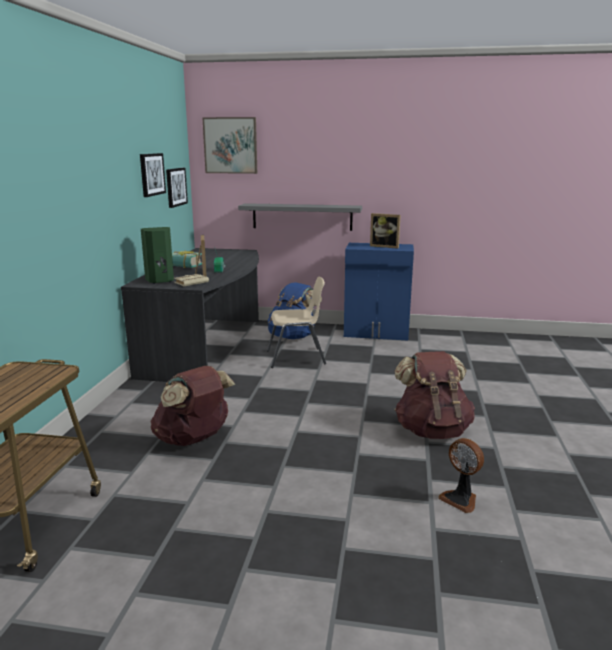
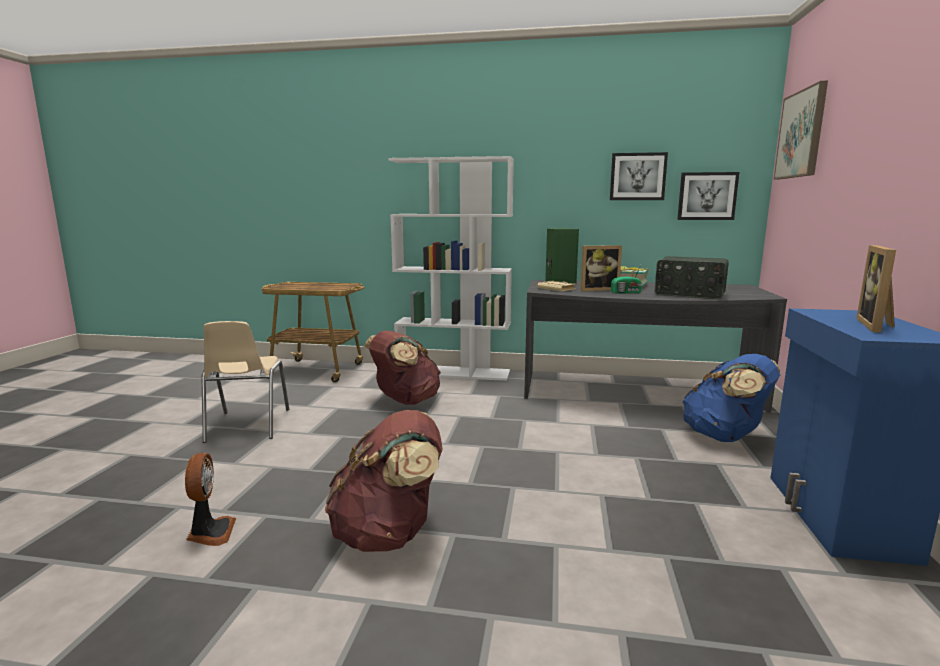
camera: 90 degrees right, 5 degrees down
(108, 415) = (454, 372): none -> white bookcase
(233, 260) = (689, 294): none -> radio
(297, 358) = (633, 440): beige chair -> beige chair (247, 426)
(302, 217) = (841, 251): grey shelf -> none
(460, 499) = (210, 533): fan -> fan turned 120 degrees clockwise

